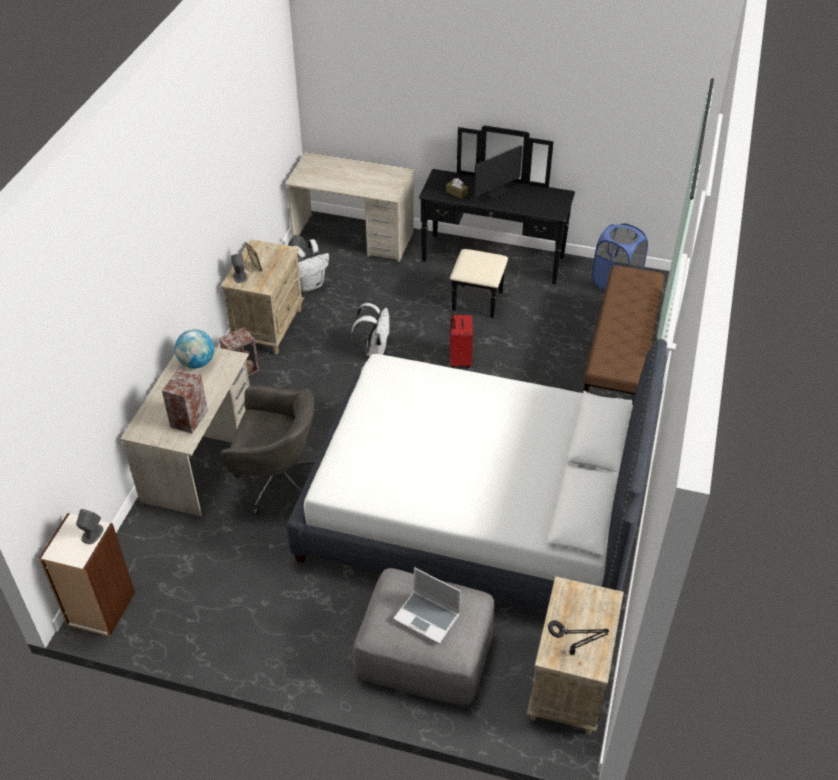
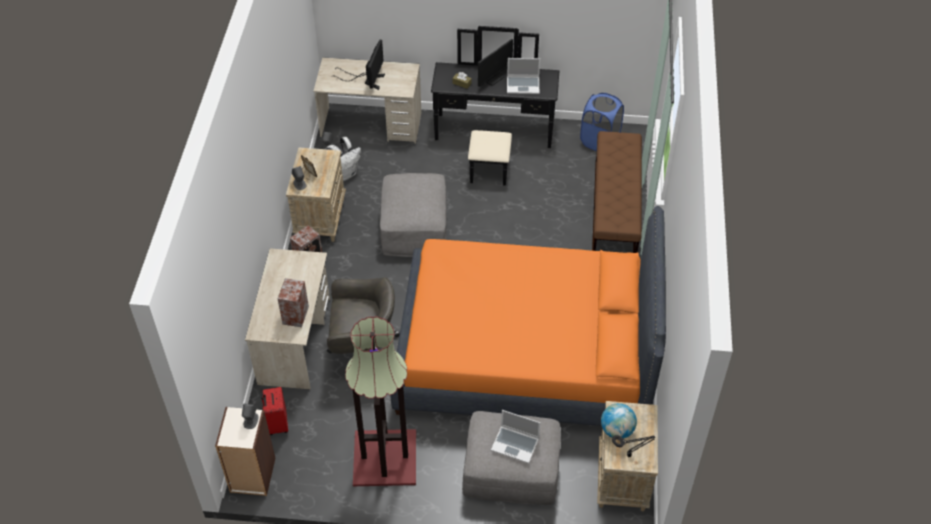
camera: 10 degrees left, 5 degrees up
(197, 363) = (287, 266): globe -> globe (617, 430)
(267, 613) = (384, 459): none -> floor lamp
(349, 178) = (367, 79): none -> monitor
(374, 349) = (414, 227): white backpack -> grey ottoman
(459, 360) = (485, 227): red suitcase -> red suitcase (277, 424)
(474, 511) = (525, 354): white bed -> orange bed
(528, 202) = (523, 85): none -> laptop

